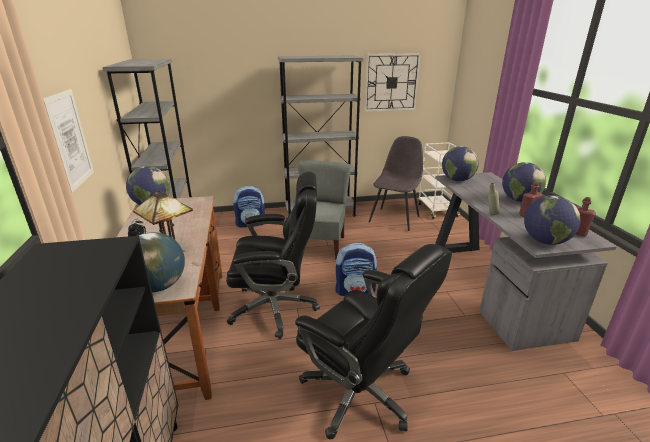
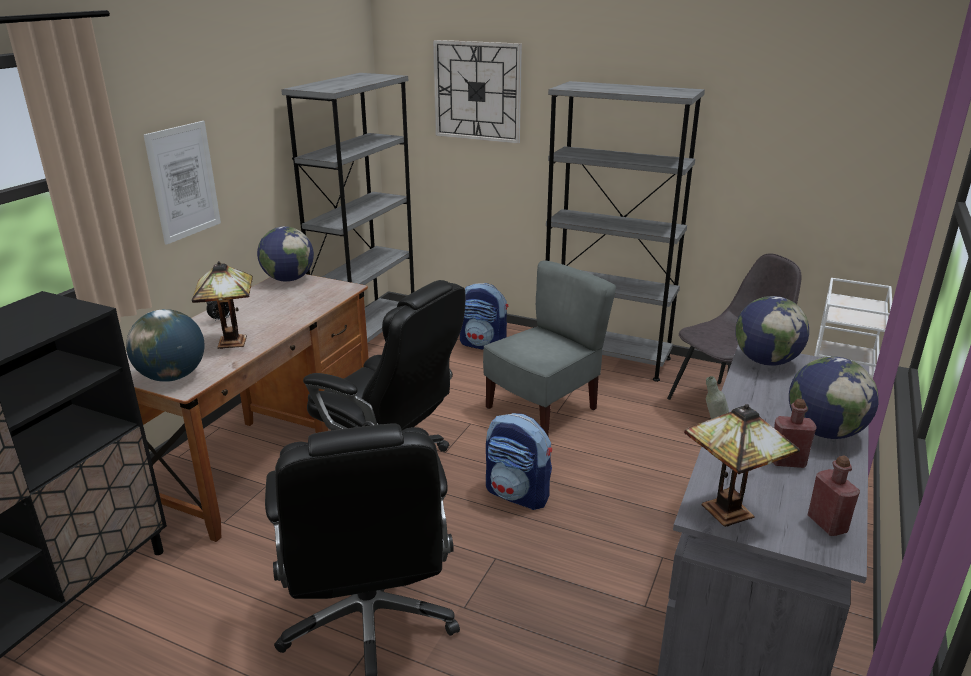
camera: 35 degrees right, 0 degrees up
(391, 82) = (781, 146): wall clock -> wall clock (477, 91)
(545, 241) = (731, 512): globe -> table lamp

